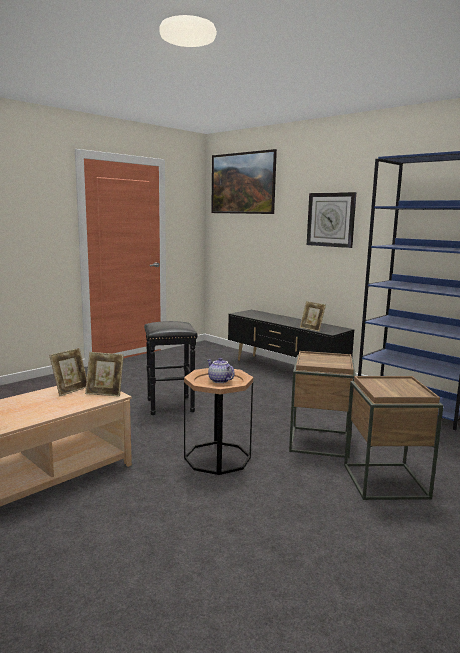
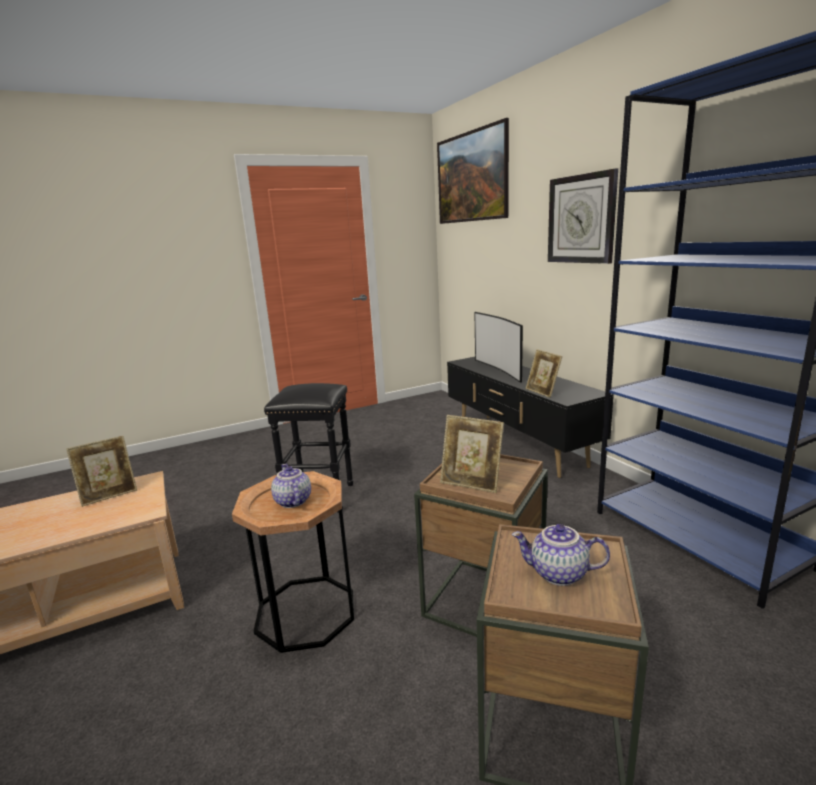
camera: 20 degrees right, 5 degrees up
(105, 393) = (141, 505): picture frame -> picture frame (471, 483)
(271, 317) = (499, 369): none -> television
(395, 388) = (558, 574): none -> teapot

